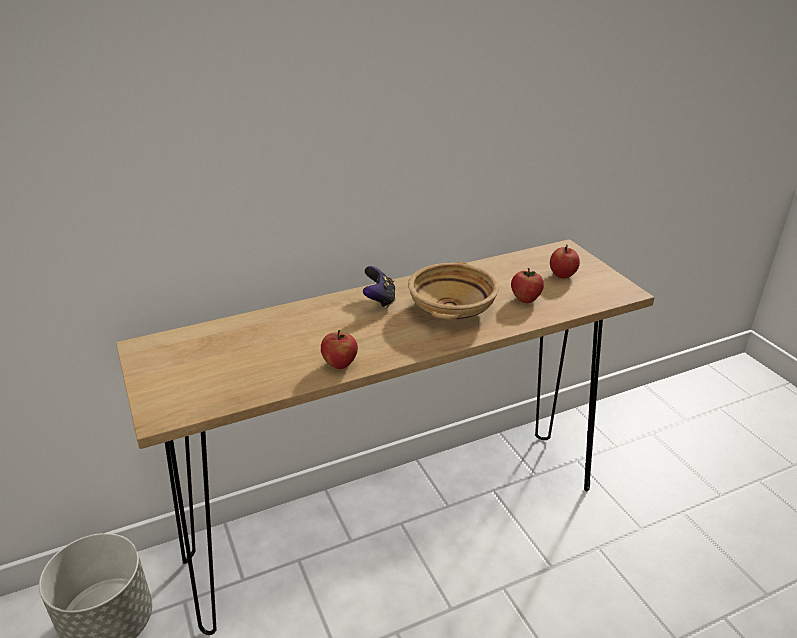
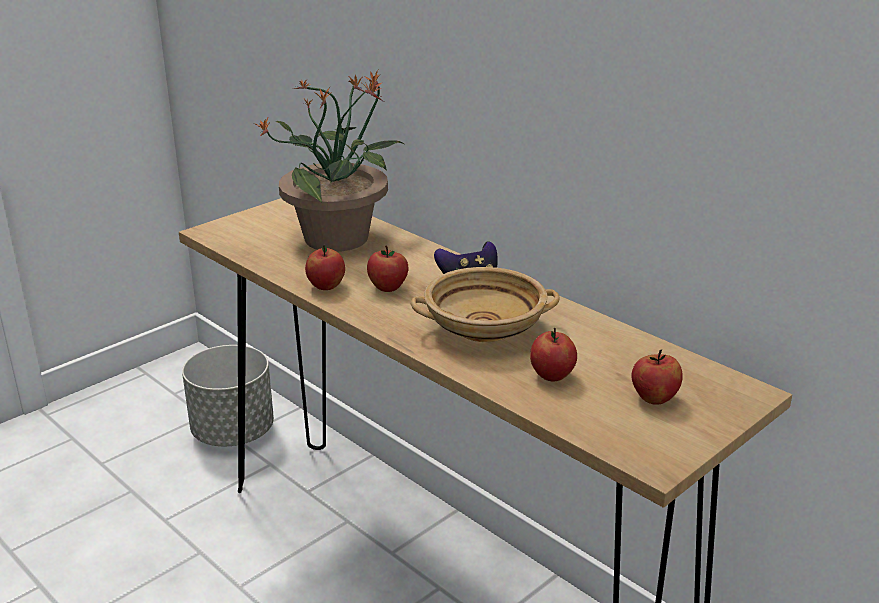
camera: 70 degrees right, 5 degrees down
(249, 342) = (338, 238): none -> potted plant
(364, 335) = (388, 288): none -> apple

